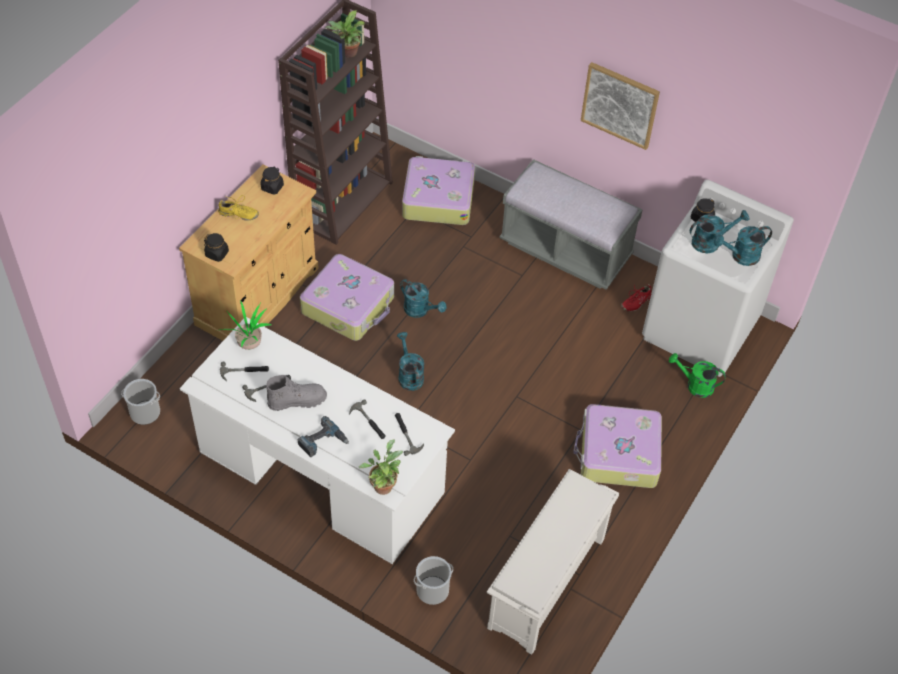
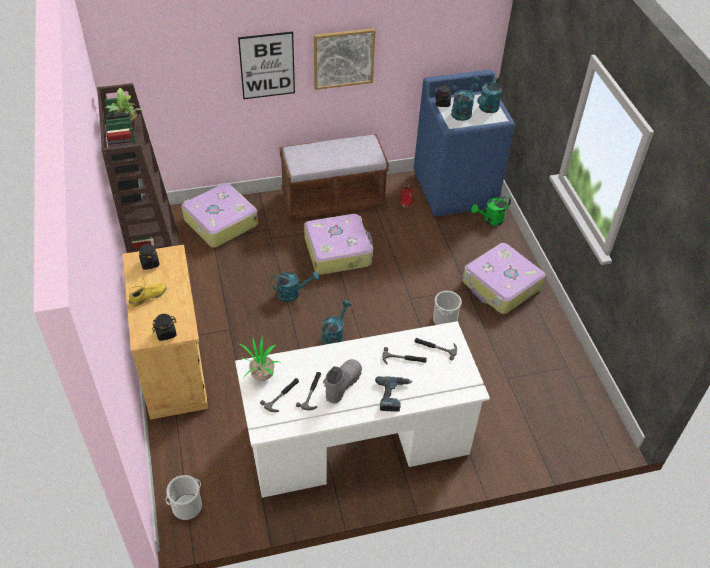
camera: 45 degrees left, 5 degrees down
(349, 305) = (243, 324): suitcase -> suitcase (338, 251)
(383, 484) = (463, 388): potted plant -> none
(409, 375) = (334, 336): turquoise watering can -> turquoise watering can turned 90 degrees clockwise
(432, 590) = (509, 448): bucket -> bucket (445, 320)
(537, 67) = (267, 65): none -> picture
(546, 585) = (560, 388): white shoe rack -> none
(565, 250) = (333, 199): grey bench -> brown bench
(700, 329) = (455, 189): white washing machine -> blue washing machine

